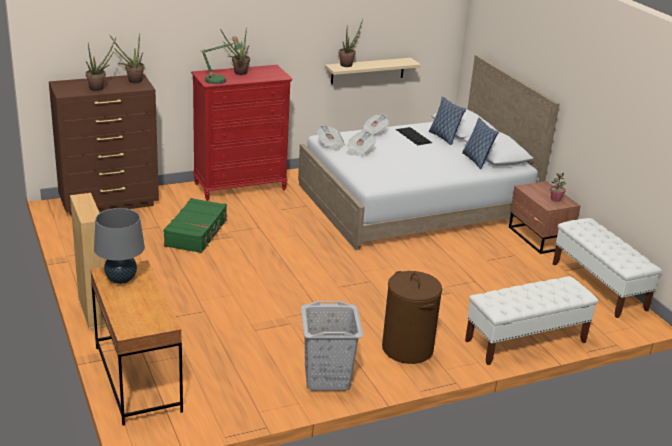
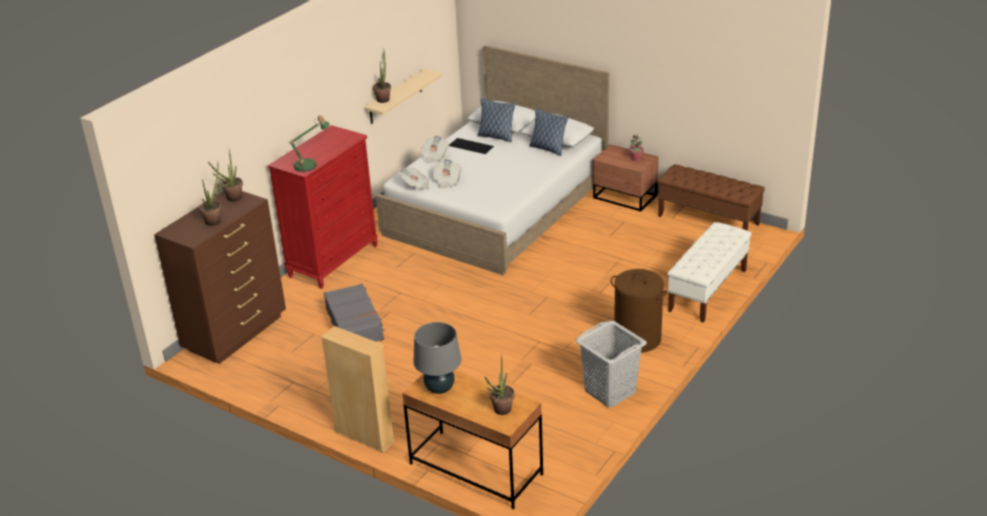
camera: 30 degrees left, 5 degrees up
(197, 233) = (355, 323): green suitcase -> grey suitcase
(237, 73) = (311, 149): potted plant -> potted plant (500, 411)
(599, 286) = (708, 220): white bench -> brown bench

